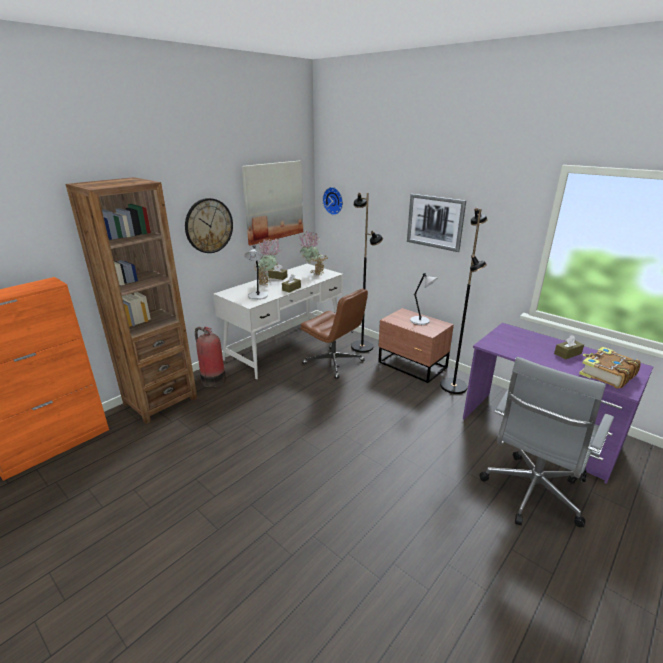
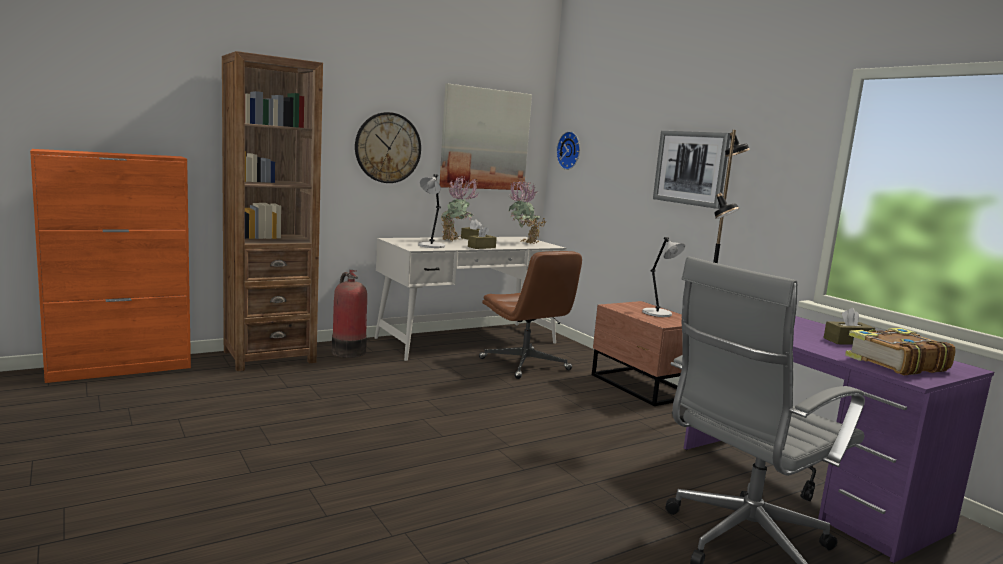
camera: 15 degrees right, 15 degrees down
(362, 346) = (578, 358): black floor lamp -> none

